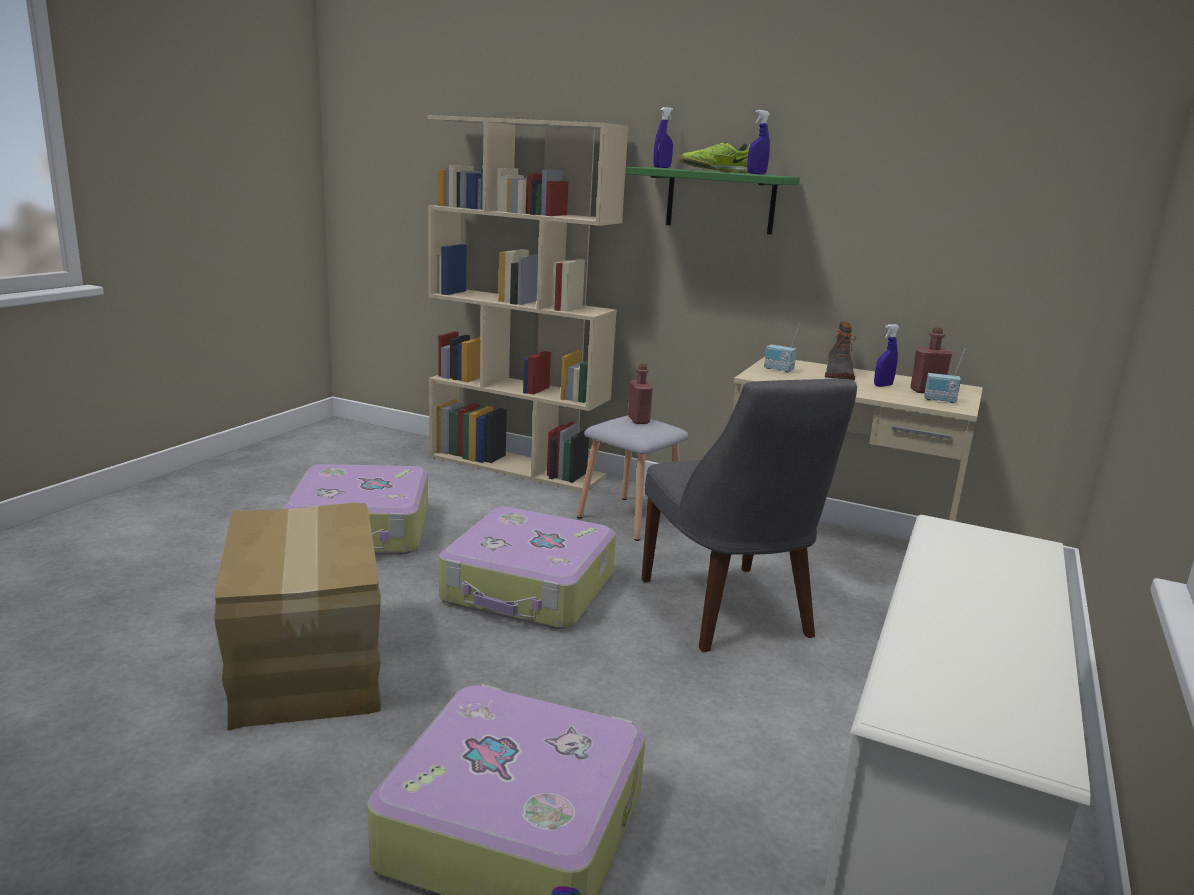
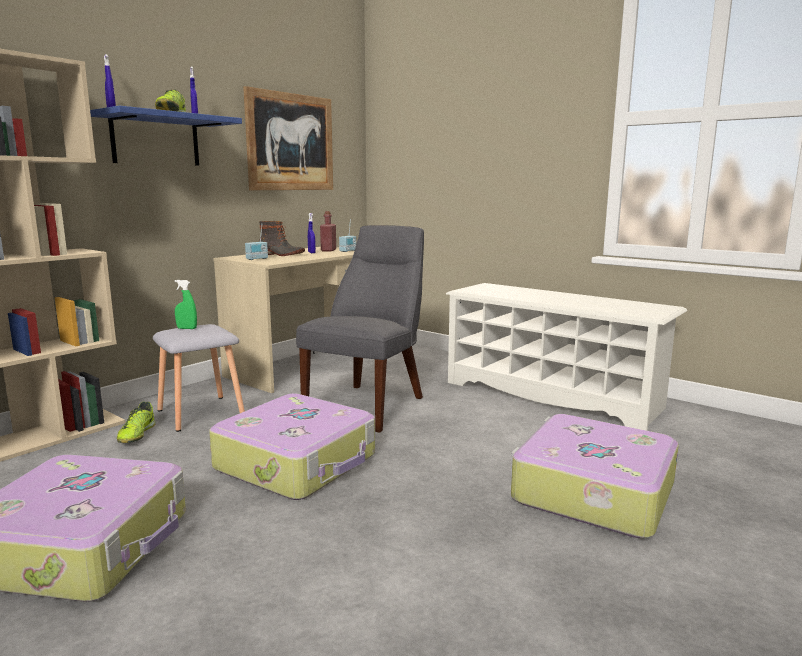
camera: 75 degrees left, 5 degrees down
(309, 664) = (384, 576): cardboard box -> none
(559, 503) = (136, 435): none -> shoe
(638, 420) = (186, 328): red bottle -> green spray bottle
(720, 201) = (156, 140): green shelf -> blue shelf
(728, 611) = (369, 405): grey chair -> grey chair turned 60 degrees counterclockwise
(946, 209) = (290, 142): none -> picture

